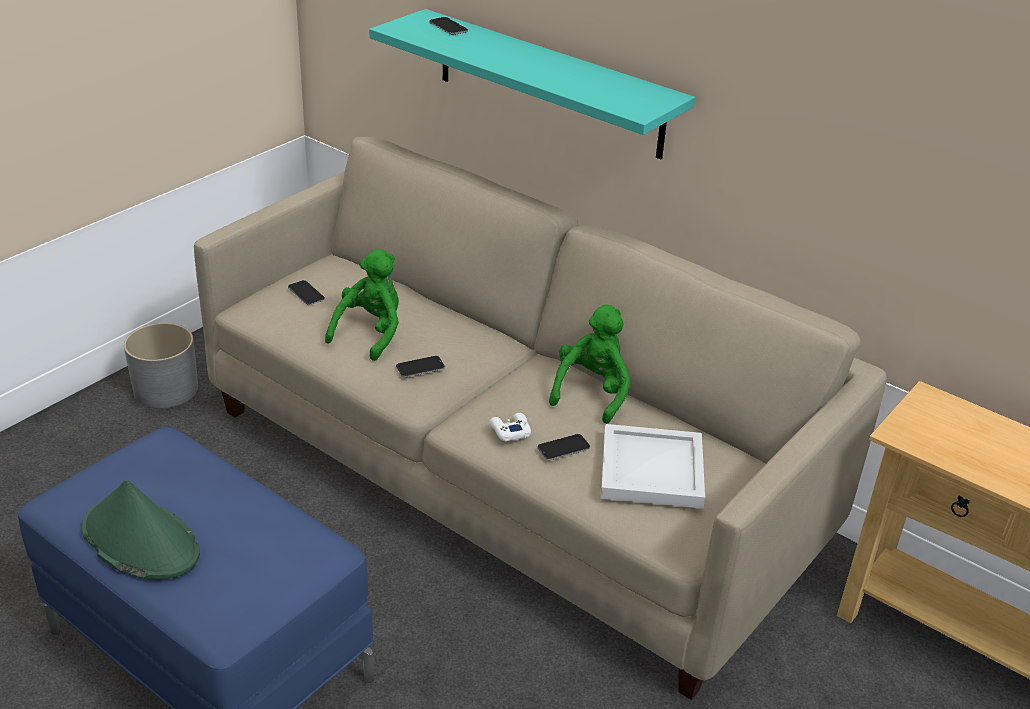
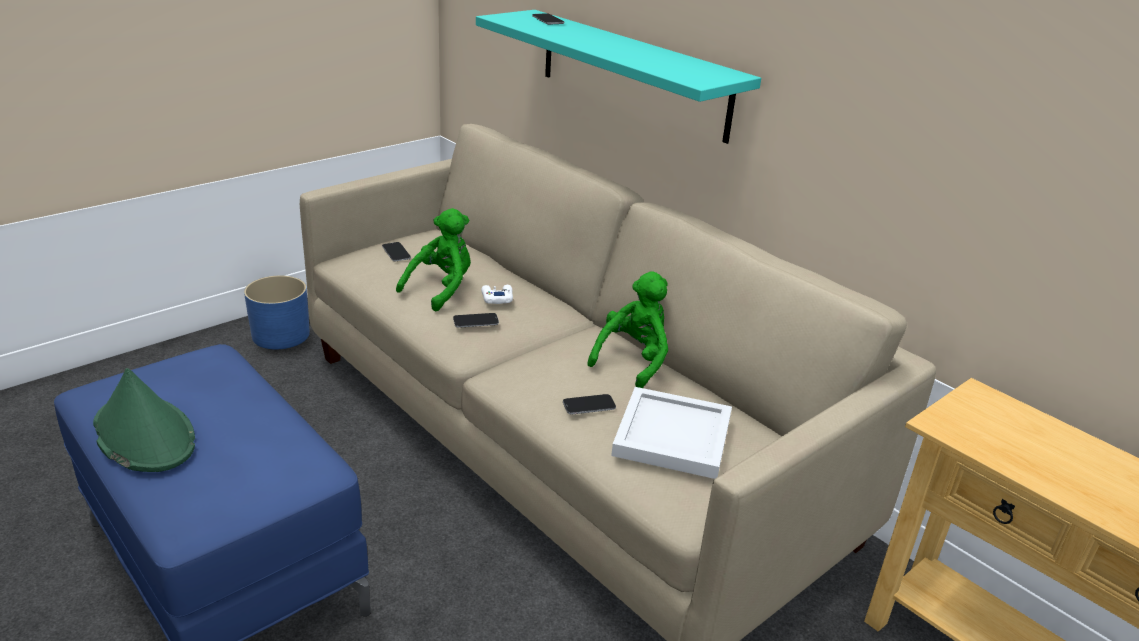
camera: 10 degrees right, 5 degrees down
(166, 389) = (281, 334): grey planter -> blue planter
(509, 431) = (541, 384): white game controller -> white game controller (497, 298)

